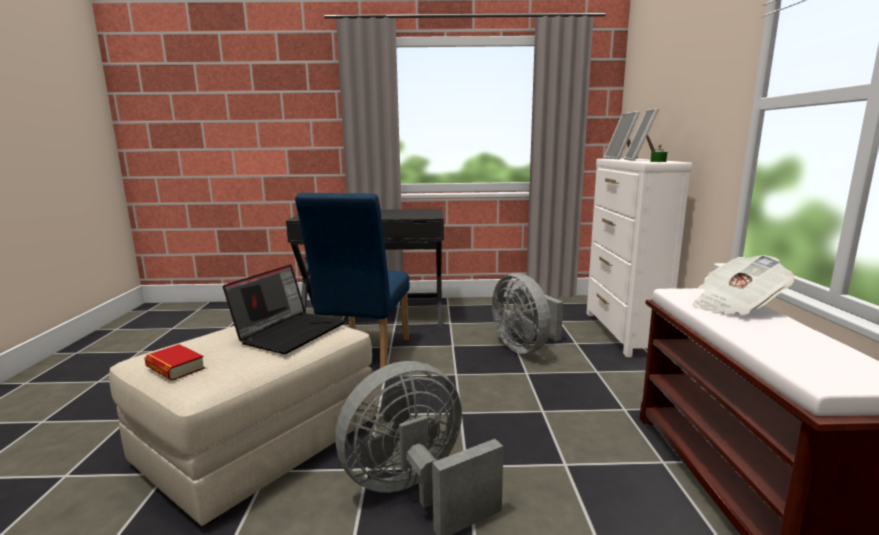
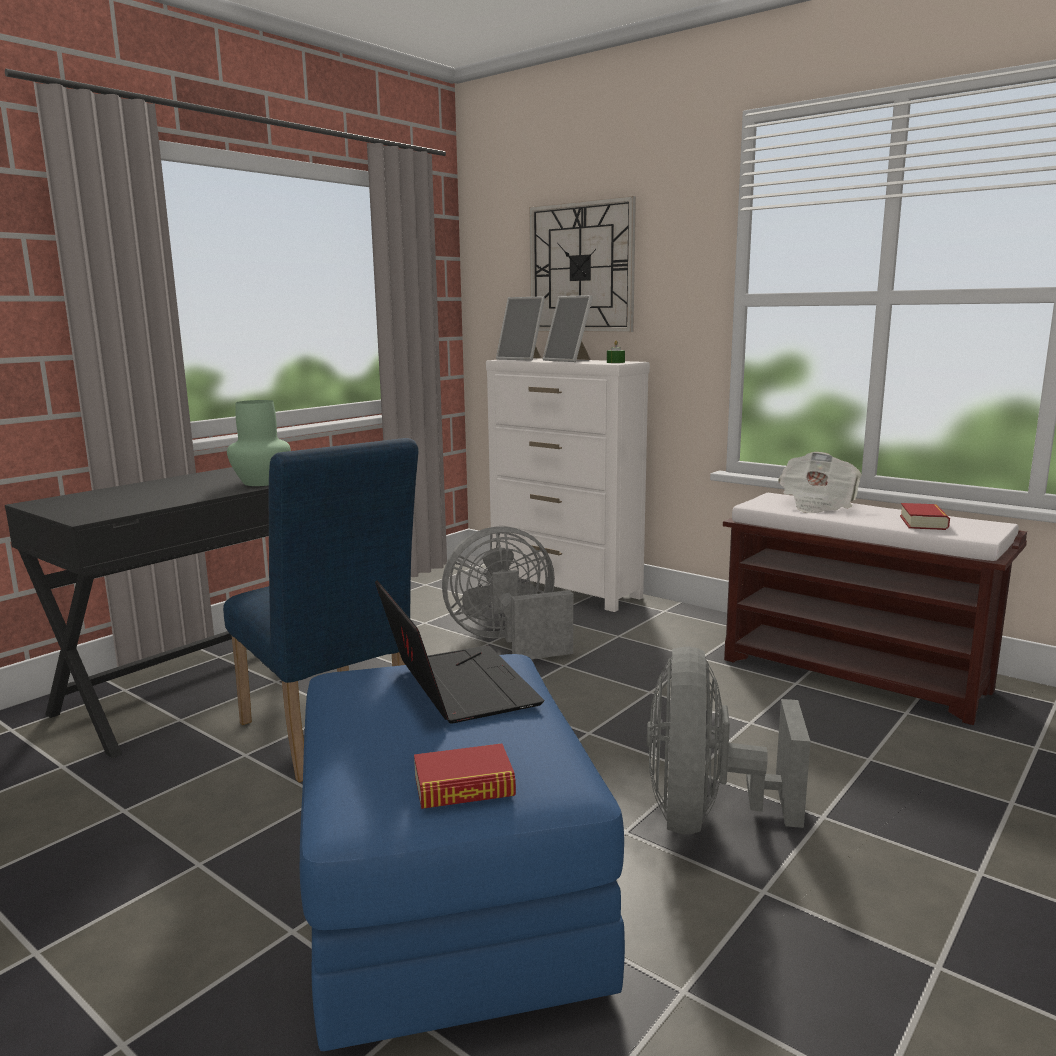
camera: 50 degrees left, 0 degrees up
(260, 441) = (446, 896): beige ottoman -> blue ottoman
(396, 216) = (261, 482): none -> green vase
(525, 347) = (508, 641): grey fan -> grey fan turned 150 degrees clockwise
(672, 87) = (581, 268): none -> wall clock
(798, 350) = (923, 522): none -> book

